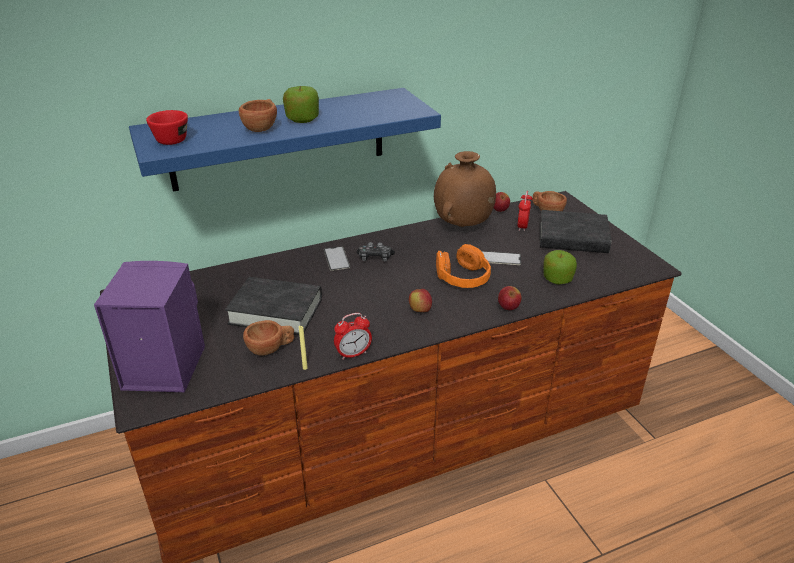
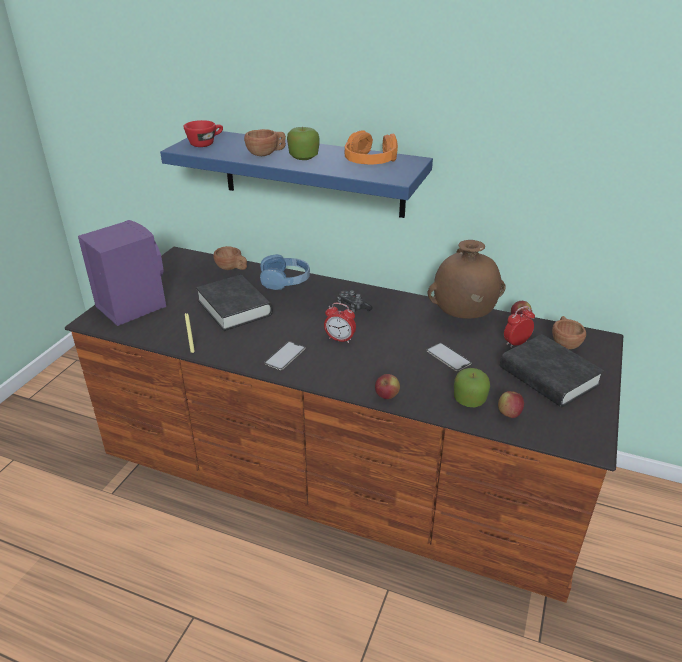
camera: 45 degrees right, 0 degrees up
(271, 349) = (194, 329): brown cup -> brown cup (232, 268)
(281, 265) = (285, 280): none -> blue headphones
(336, 258) = (326, 294): phone -> phone (285, 356)
(353, 354) = (231, 360): alarm clock -> alarm clock (340, 339)
(420, 310) = (320, 359): apple -> apple (509, 414)
(462, 278) = (391, 354): orange headphones -> orange headphones (370, 162)

